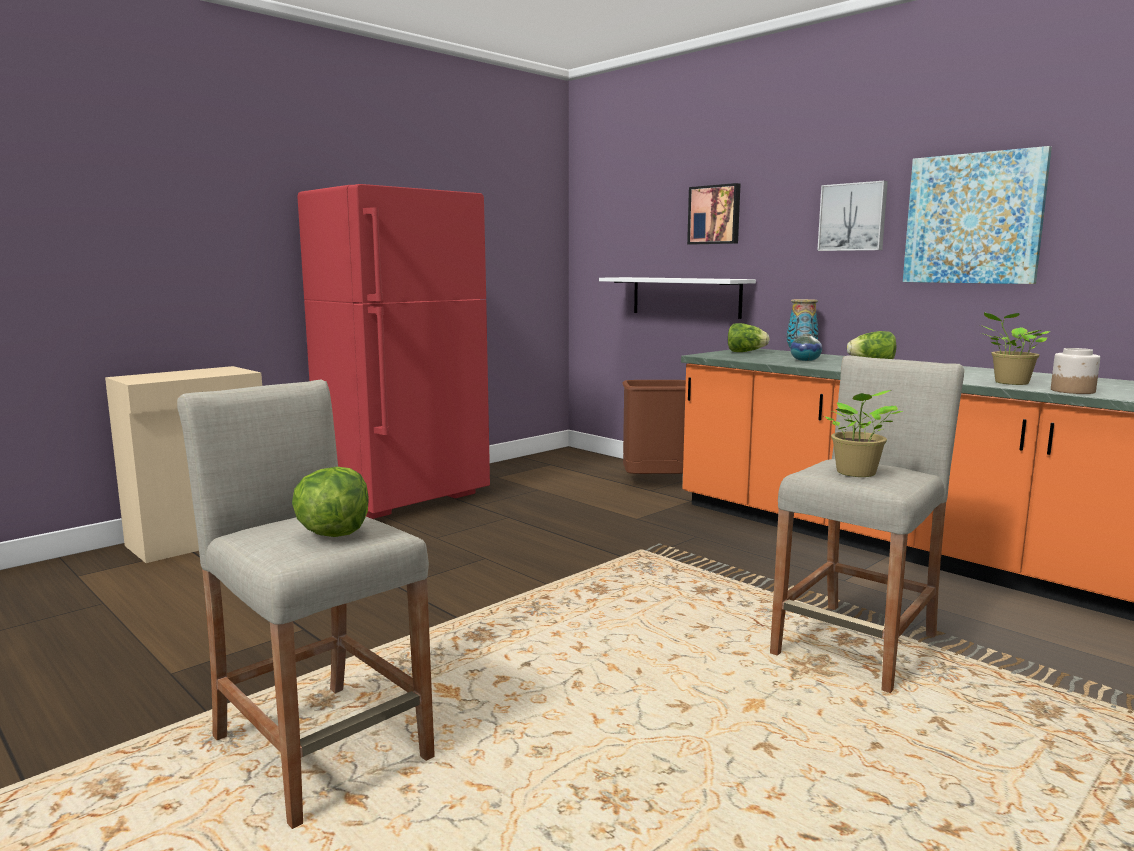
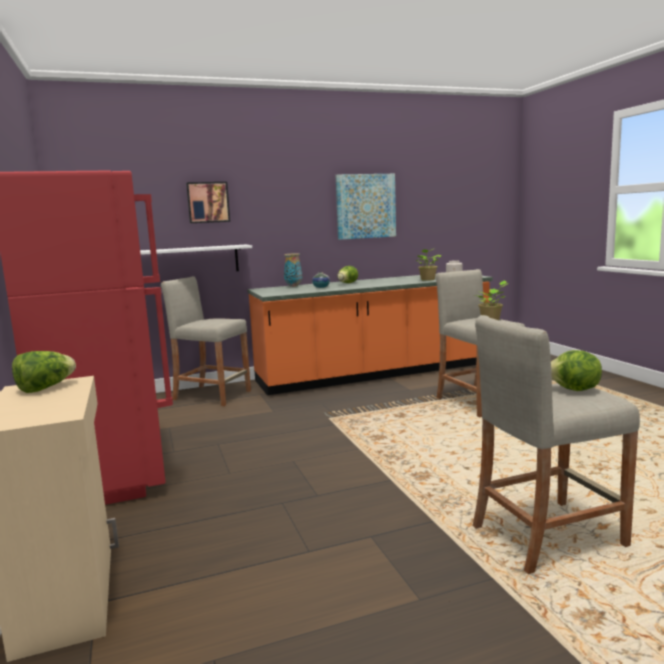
camera: 65 degrees left, 0 degrees up
(656, 482) = (212, 395): brown trash can -> beige stool
(745, 352) = (271, 290): lettuce -> lettuce (45, 388)
(853, 217) = (305, 205): picture -> none

